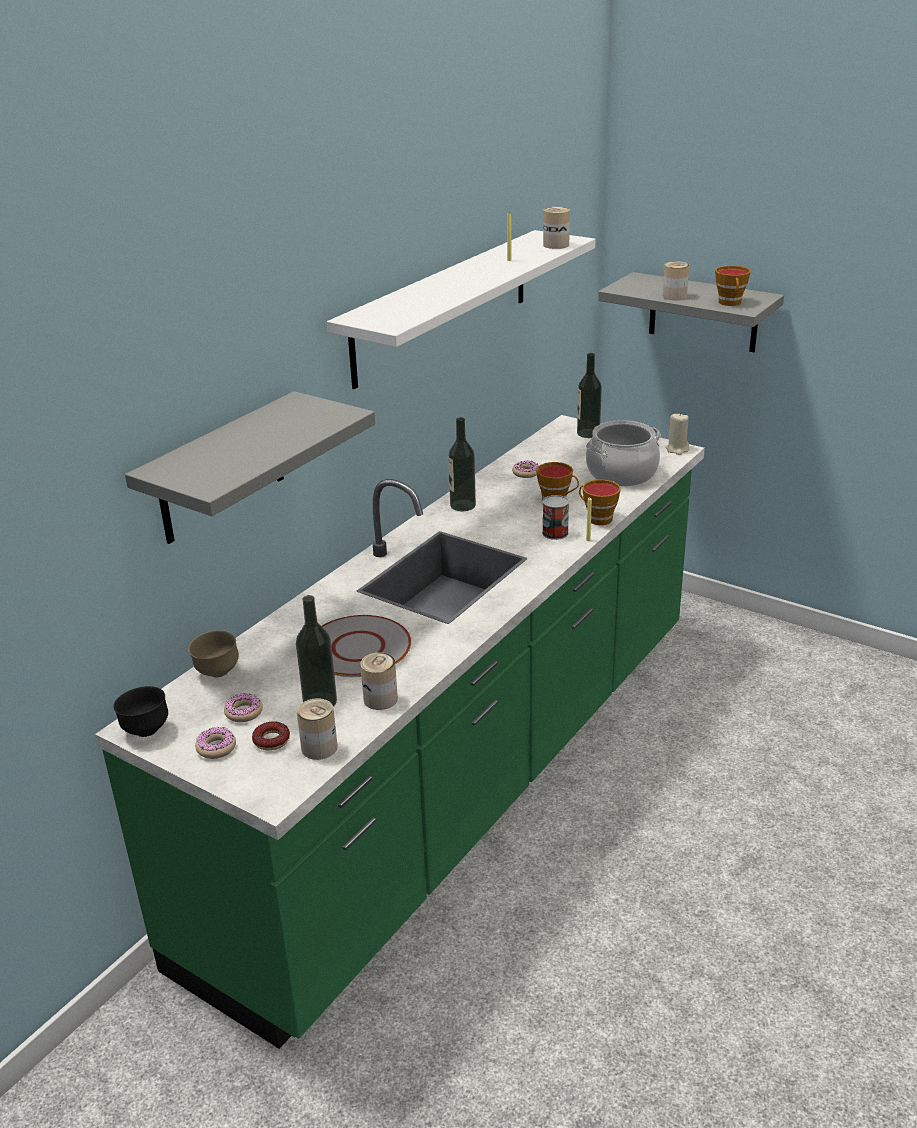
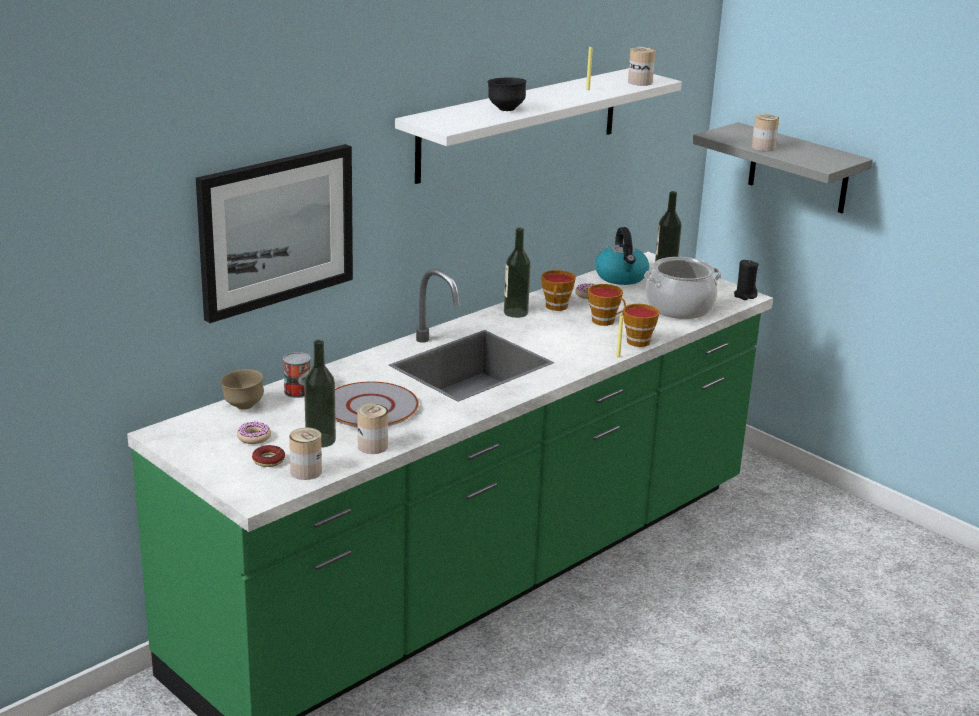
camera: 10 degrees right, 5 degrees down
(146, 730) = (168, 437): black bowl -> black bowl (505, 109)
(216, 748) = (221, 458): donut -> none
(221, 470) = (276, 230): grey shelf -> picture
(549, 447) = (621, 277): none -> kettle
(555, 533) = (590, 346): can -> can (297, 391)
(677, 449) = (745, 295): beige candle -> black candle
(731, 303) = (814, 160): cup -> cup (556, 307)

